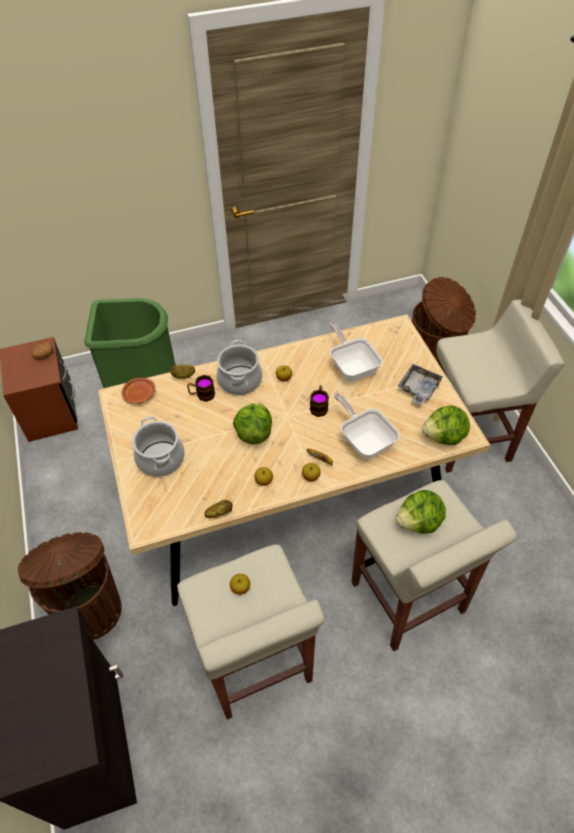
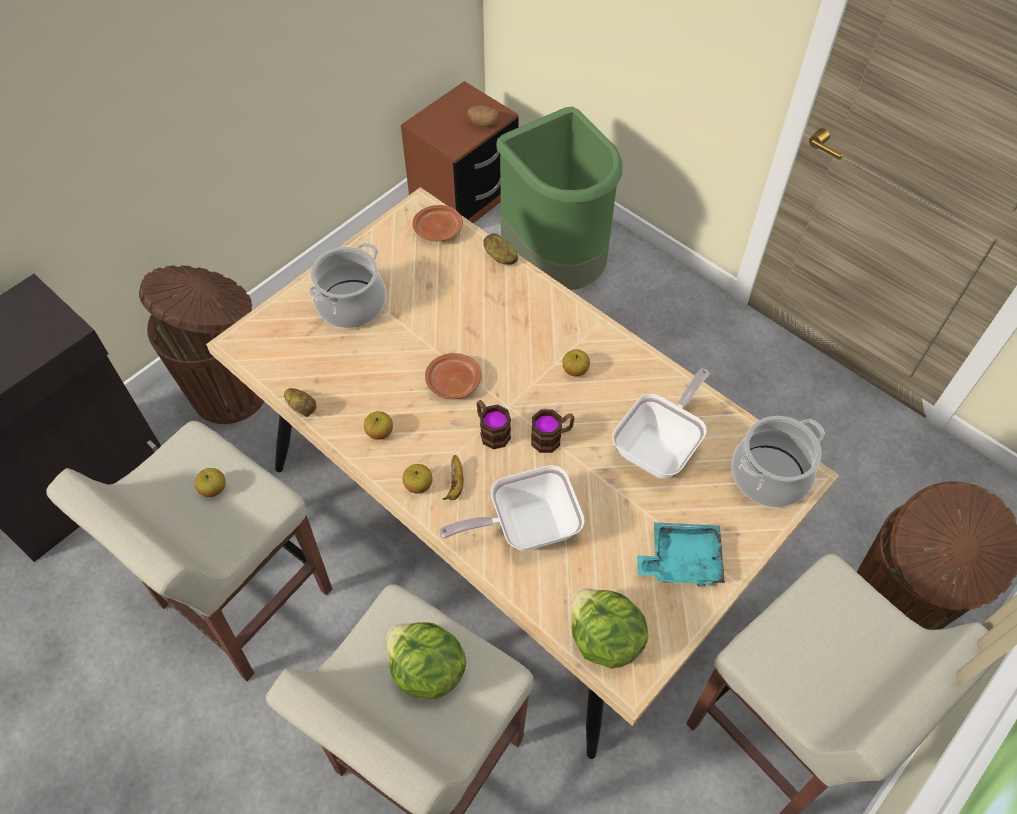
camera: 60 degrees right, 5 degrees up
(202, 395) = (481, 293): mug -> mug (491, 431)
(240, 380) = (535, 321): cooking pot -> cooking pot (769, 476)
(254, 433) = (452, 382): lettuce -> brown plate
(364, 440) = (525, 526): frying pan -> frying pan turned 135 degrees counterclockwise
(418, 388) = (681, 560): grey tray -> turquoise tray

